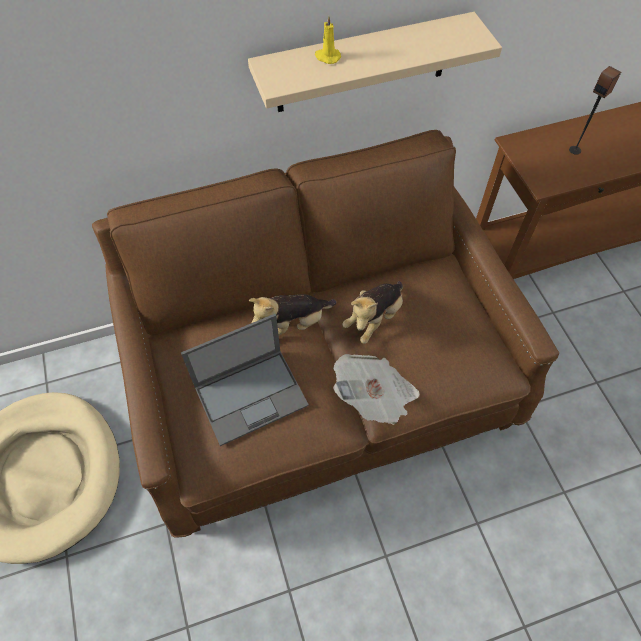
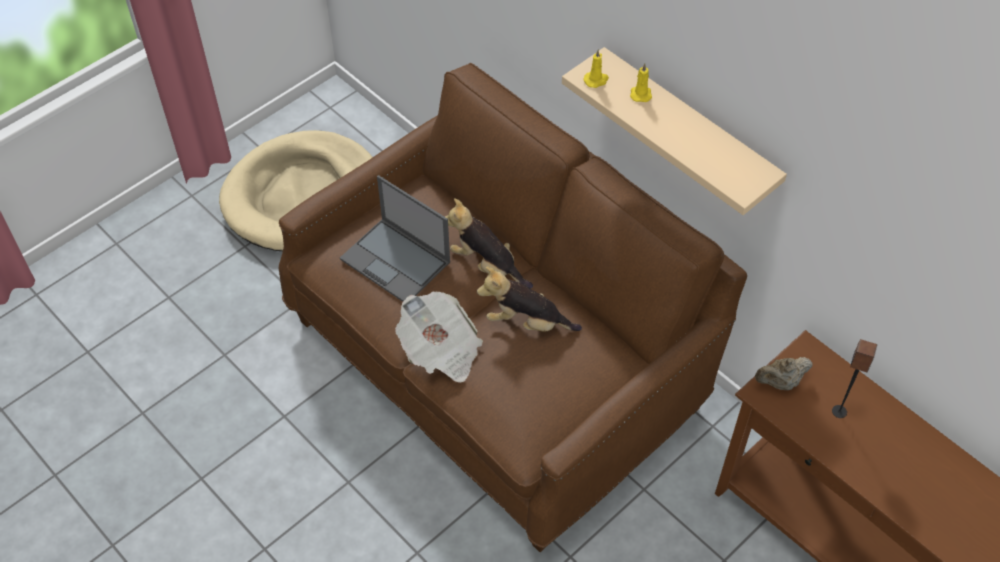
camera: 65 degrees right, 5 degrees down
(289, 78) = (596, 80): none -> yellow candle
(537, 170) = (780, 382): none -> beige teapot

